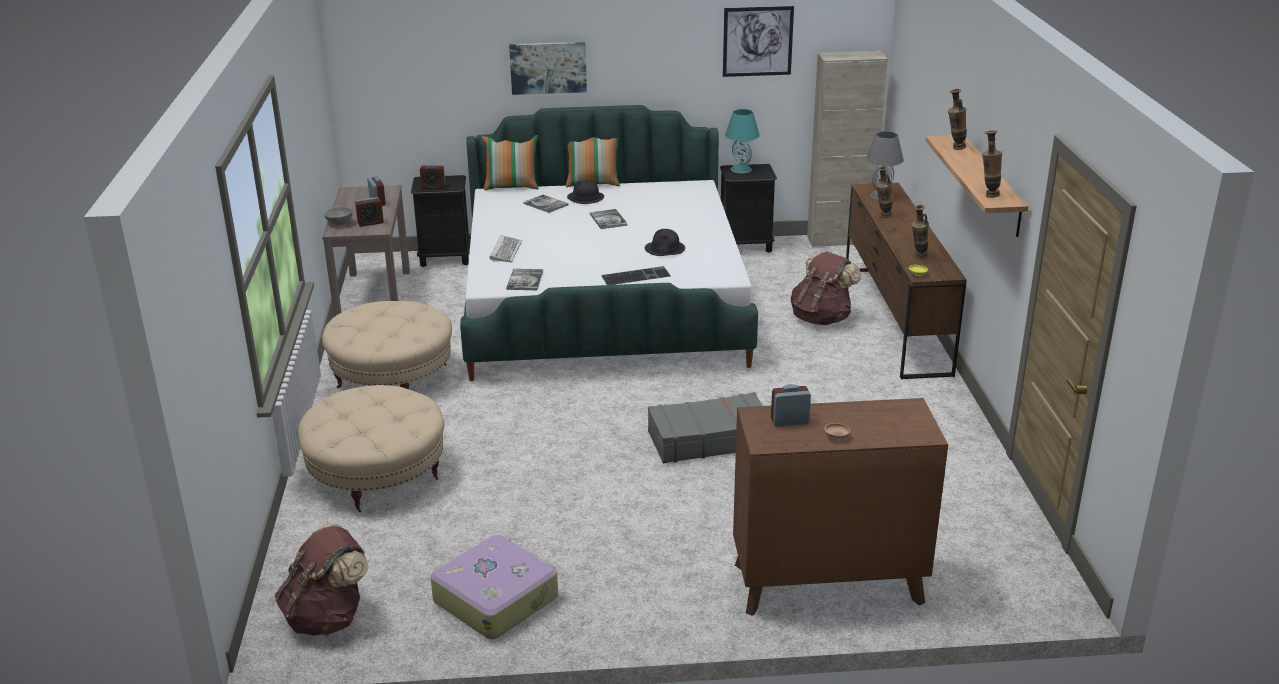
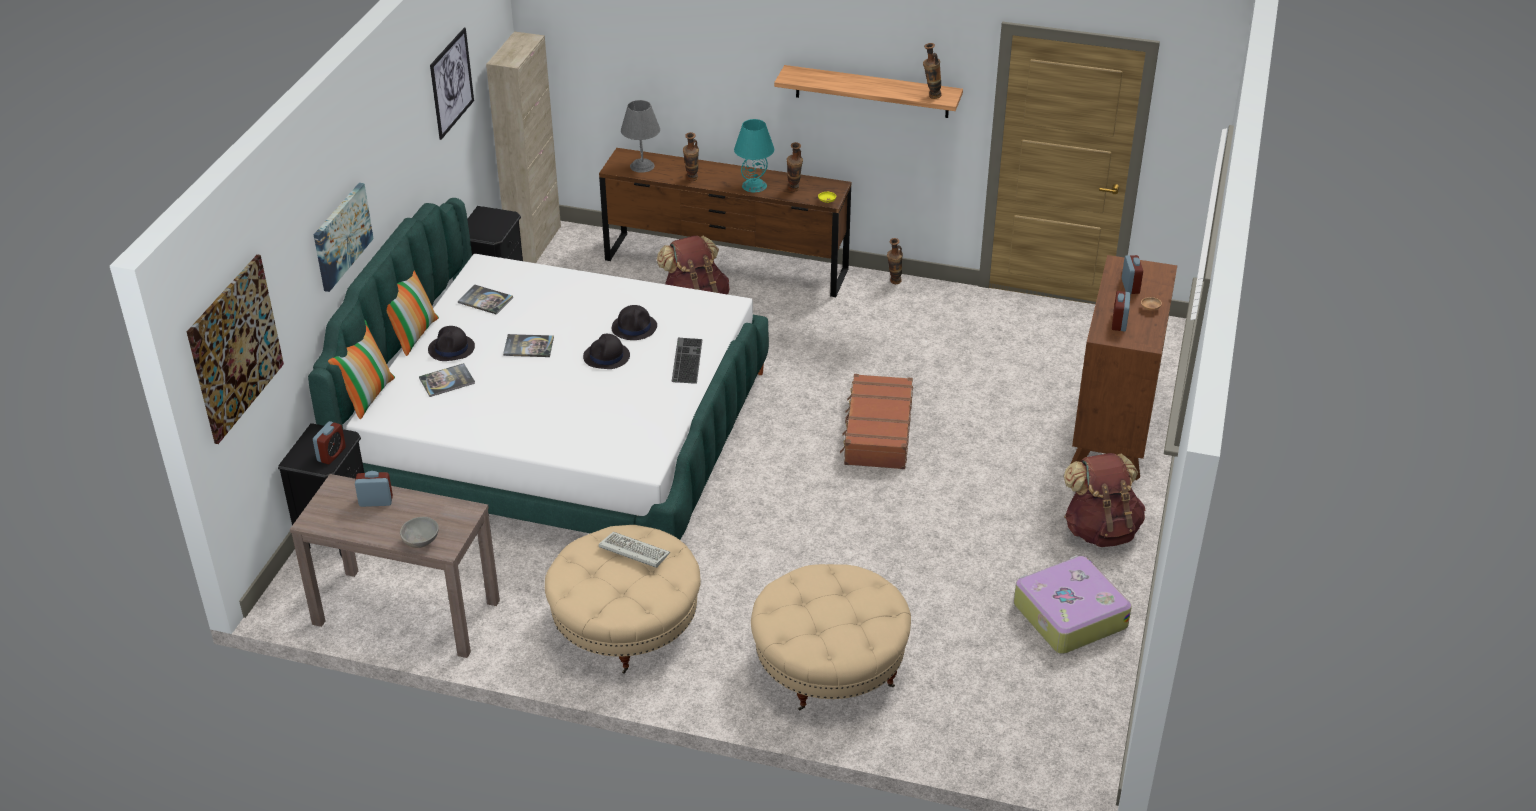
camera: 70 degrees left, 10 degrees up
(328, 618) = (1059, 729): brown backpack -> brown backpack (1100, 530)
(370, 223) = (440, 516): alarm clock -> alarm clock (1130, 286)
(387, 64) = (235, 348): none -> picture
(505, 251) = (557, 434): keyboard -> keyboard (632, 552)
(525, 280) = (646, 435): book -> book (485, 300)
(616, 247) = (606, 357): none -> black hat
(709, 439) = (877, 432): grey suitcase -> brown suitcase
(740, 169) = (478, 226): turquoise table lamp -> turquoise table lamp (754, 186)
(954, 148) = (815, 78): vase -> vase (894, 283)

